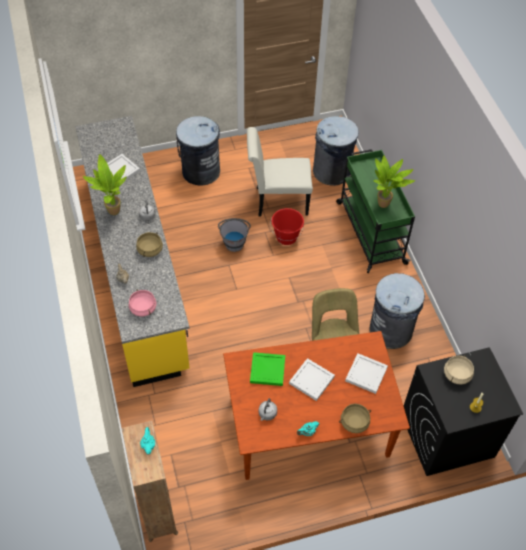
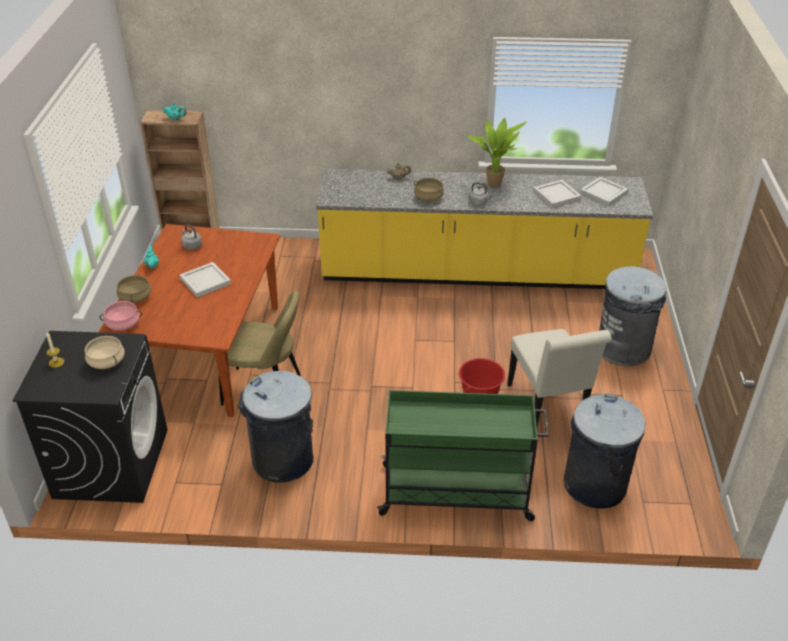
camera: 110 degrees right, 15 degrees down
(143, 308) = (355, 184): pink cooking pot -> pink cooking pot (123, 324)
(234, 241) = (490, 353): grey bucket -> none
(268, 369) = (239, 256): green tray -> none
(277, 201) = (548, 408): white chair -> white chair turned 150 degrees clockwise
(365, 374) = (182, 320): white tray -> white tray (603, 192)
(385, 204) = (432, 422): potted plant -> none

